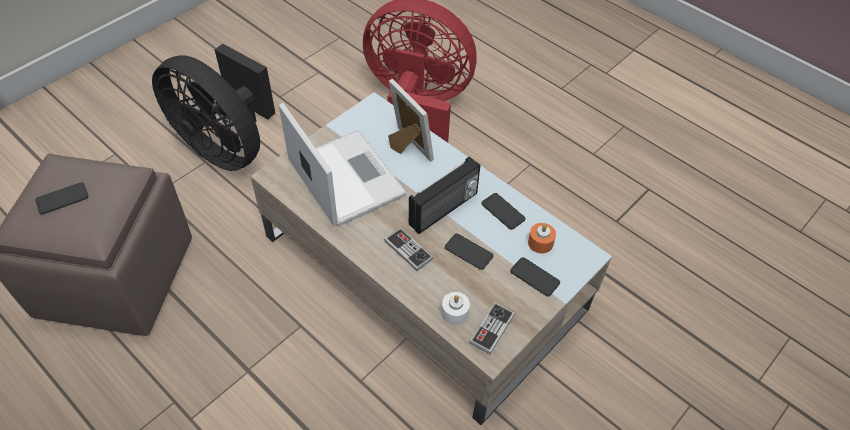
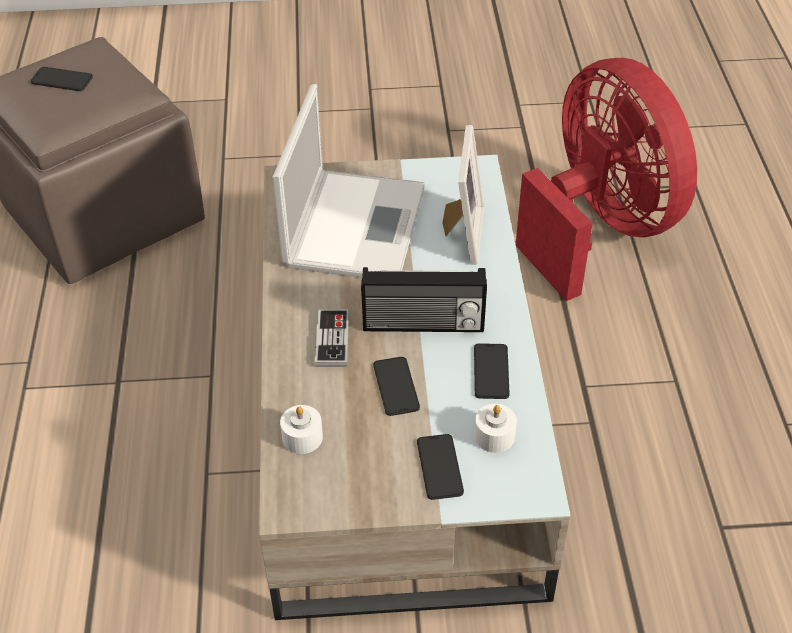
camera: 45 degrees right, 5 degrees down
(226, 146) = (336, 151): black fan -> none
(492, 329) = (322, 484): game controller -> none
(540, 243) = (494, 436): orange candle -> white candle

